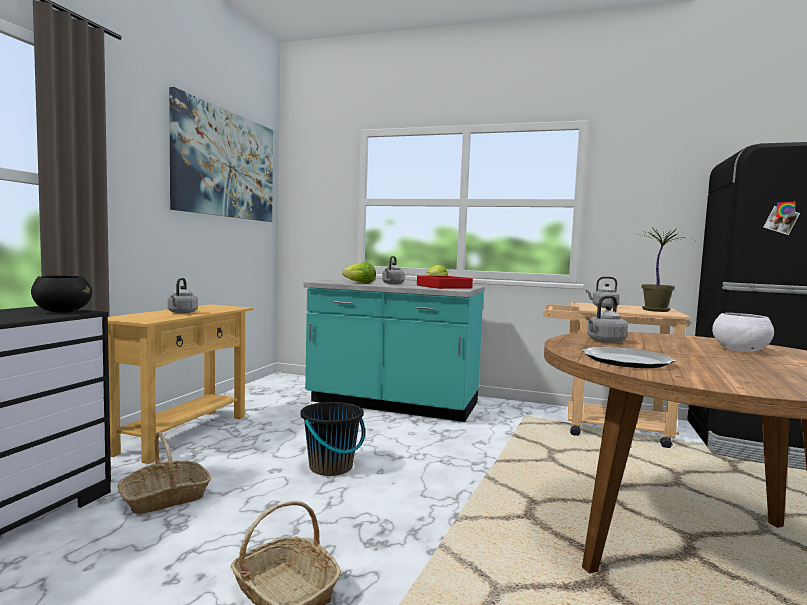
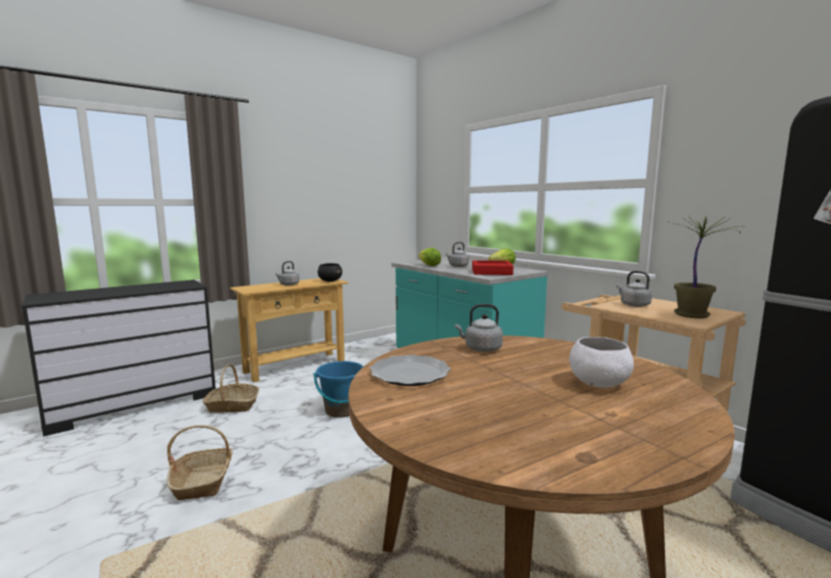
camera: 35 degrees right, 5 degrees up
(62, 311) = (186, 285): black bowl -> black bowl (330, 281)
(226, 164) = (356, 170): picture -> none
(331, 467) = (341, 410): black bucket -> blue bucket

